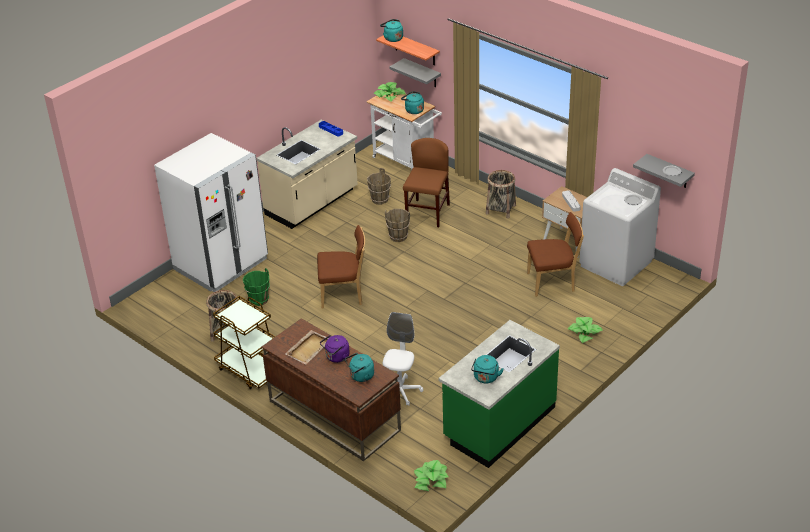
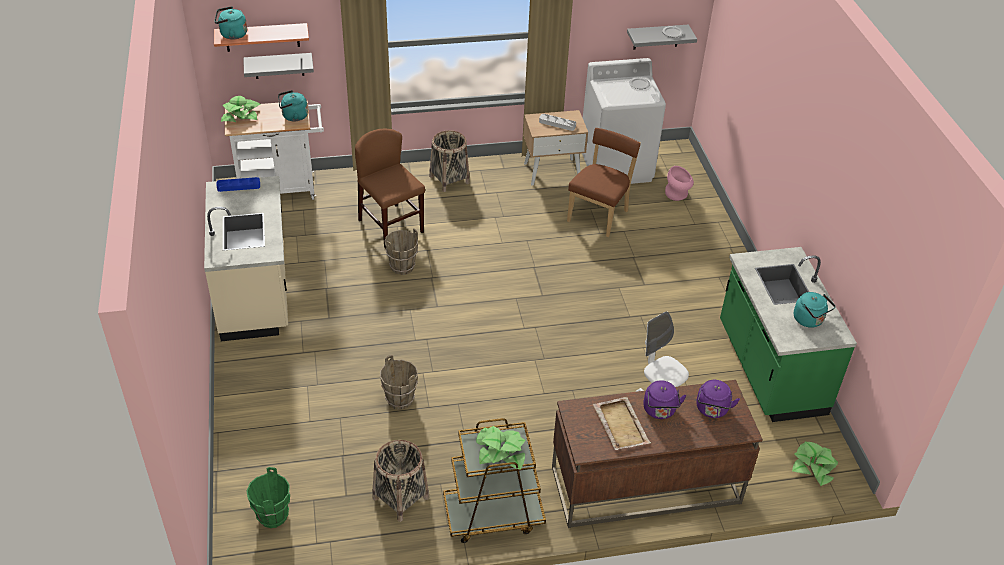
camera: 55 degrees left, 5 degrees up
(221, 264) = (264, 430): white fridge -> none
(258, 300) = (374, 435): green bucket -> green bucket (272, 516)
(344, 295) = (449, 361): brown chair -> none
(360, 376) = (712, 410): turquoise kettle -> purple kettle
(379, 200) = (321, 243): brown bucket -> brown bucket (399, 400)
(585, 332) = (692, 239): potted plant -> potted plant (501, 451)
(624, 304) = (677, 195): none -> pink vase

